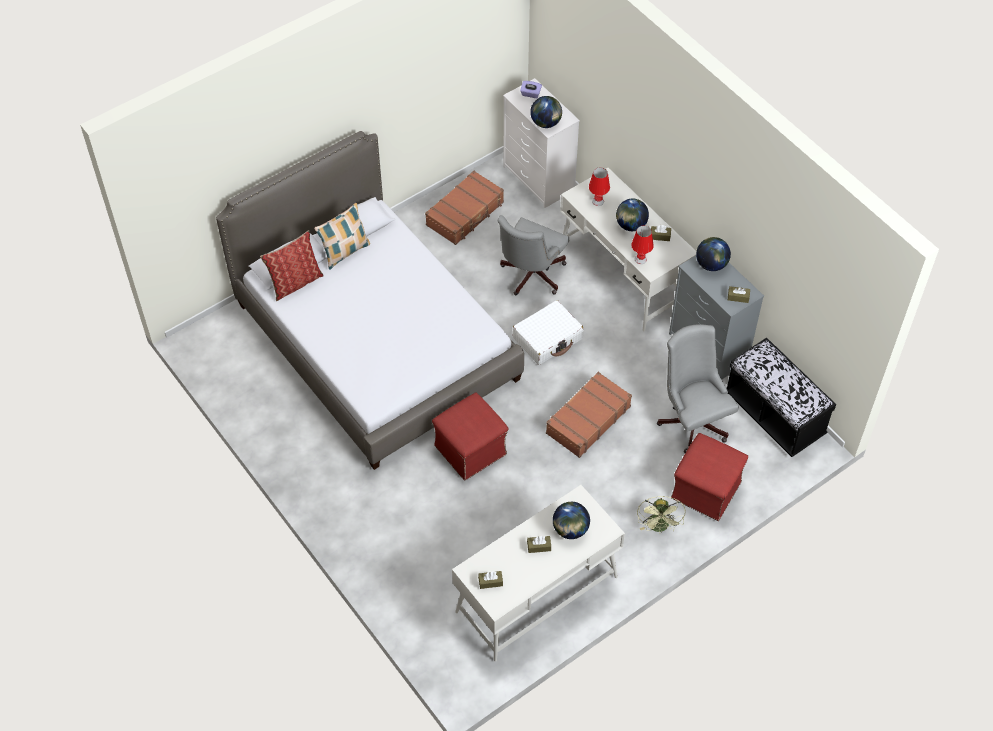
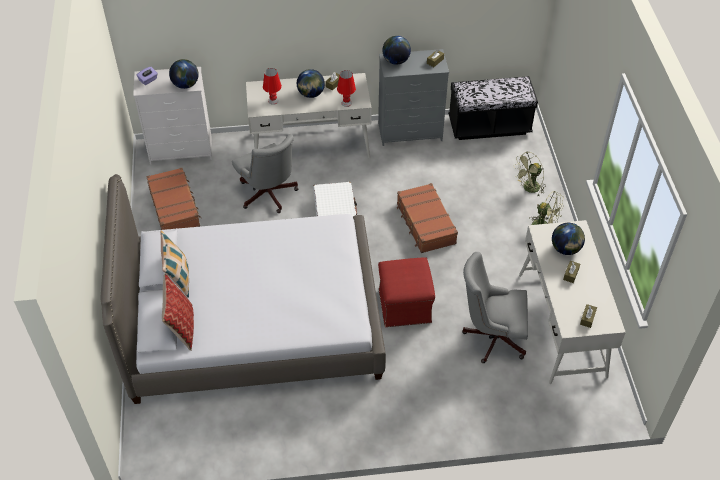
camera: 60 degrees left, 5 degrees down
(692, 419) = (464, 168): grey office chair -> grey office chair (491, 337)
(705, 490) = (528, 189): red ottoman -> green fan

